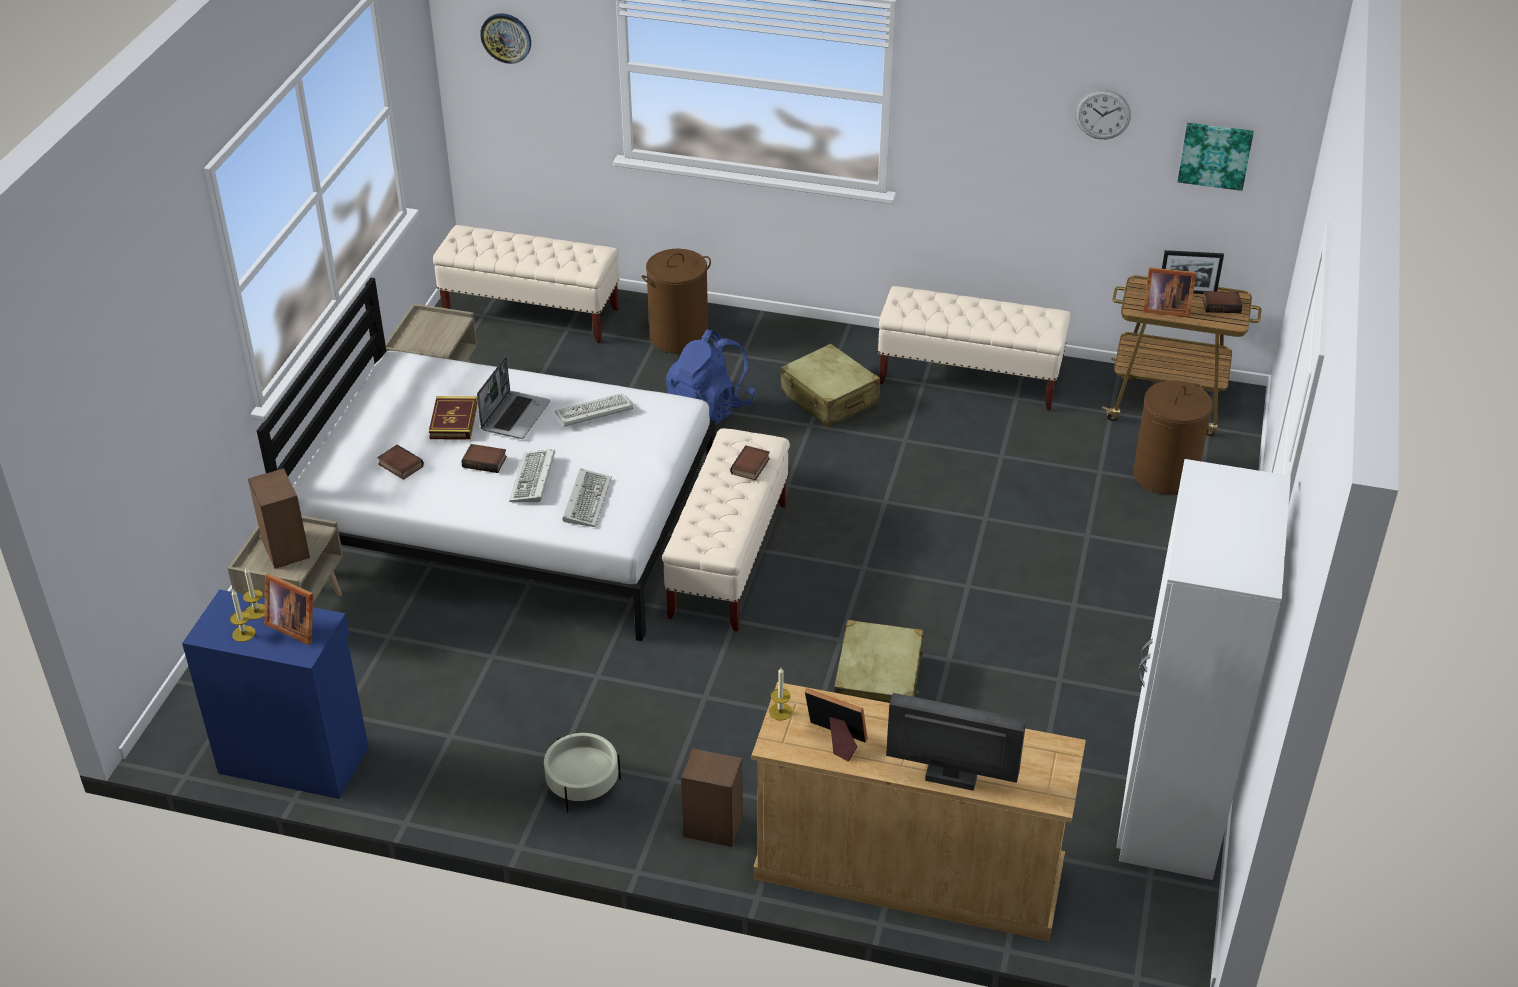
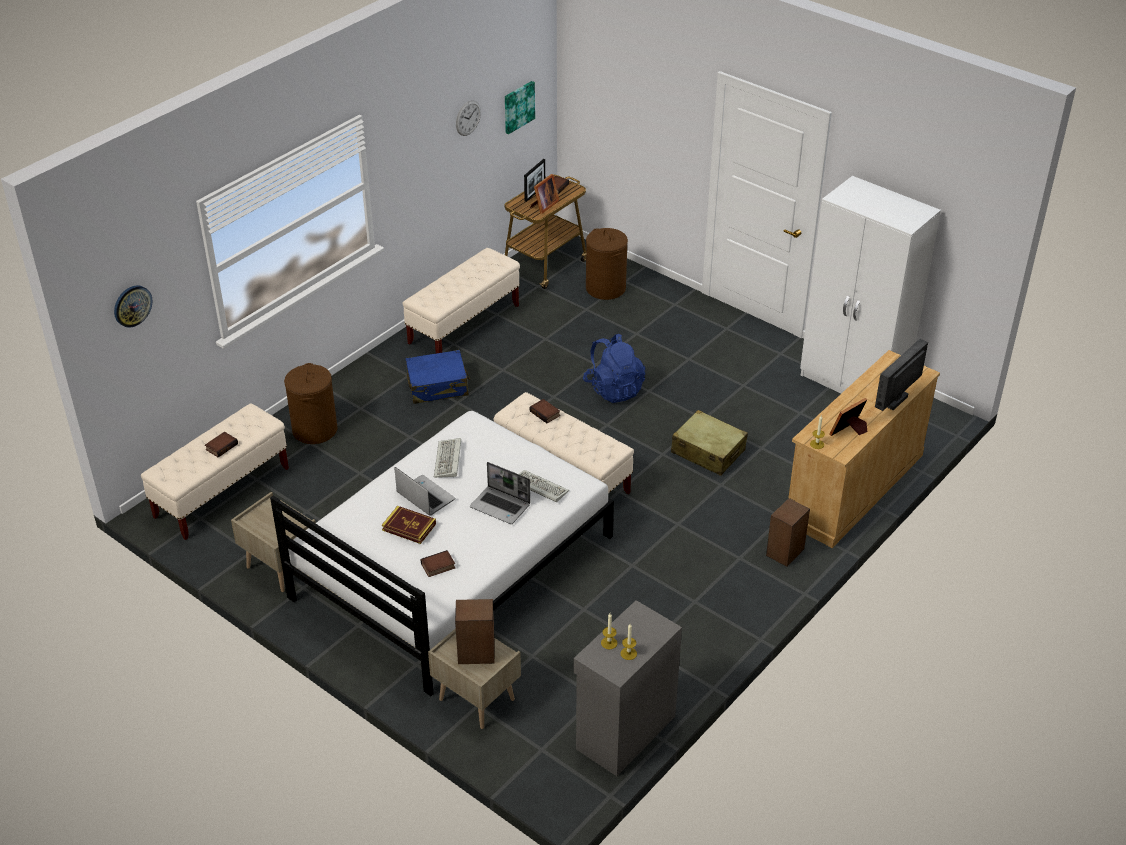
camera: 65 degrees left, 0 degrees up
(294, 625) = (634, 626): picture frame -> none
(294, 758) = (624, 732): blue cabinet -> grey cabinet
(485, 461) = (464, 523): book -> book (221, 446)
(533, 480) = (501, 506): keyboard -> laptop
(582, 784) = (722, 597): beige planter -> none
(710, 409) = (406, 439): blue backpack -> blue backpack (614, 389)
(829, 399) = (438, 386): beige suitcase -> blue suitcase

